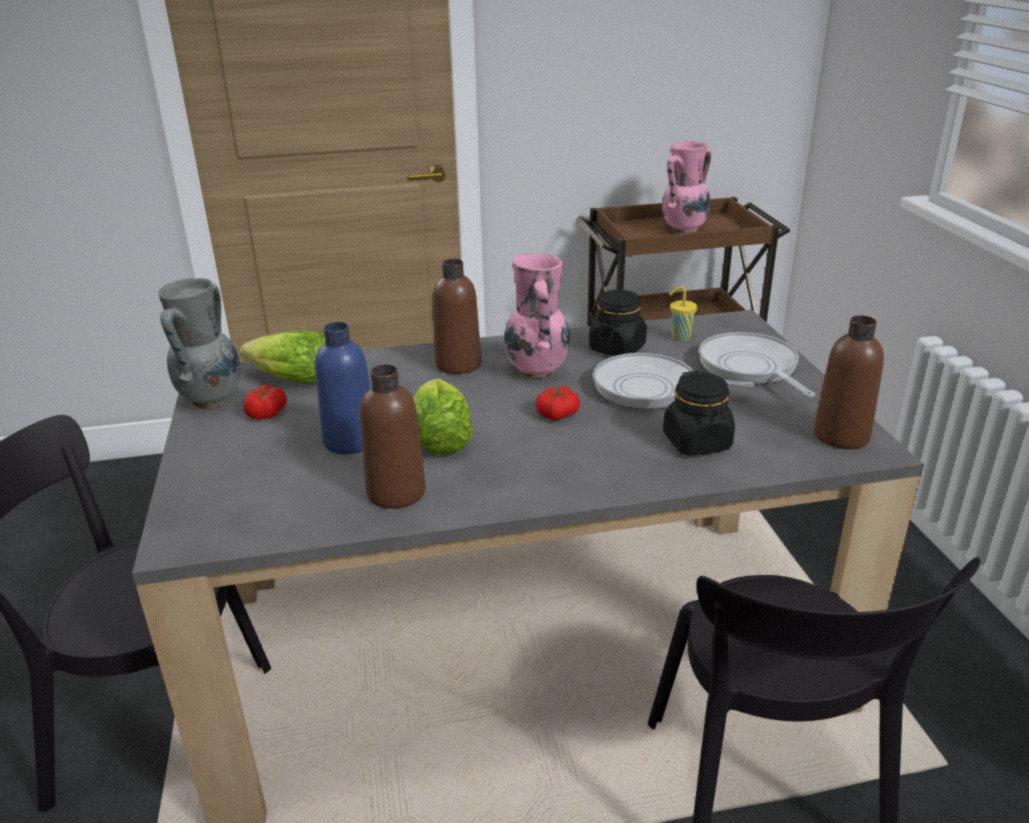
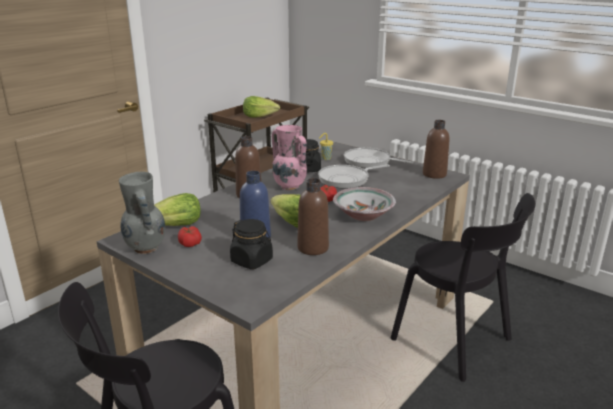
camera: 40 degrees left, 5 degrees down
(566, 467) = (362, 215): none -> bowl
(683, 230) = (260, 116): pink vase -> lettuce
(697, 442) = (393, 191): black jar -> black jar (252, 261)

